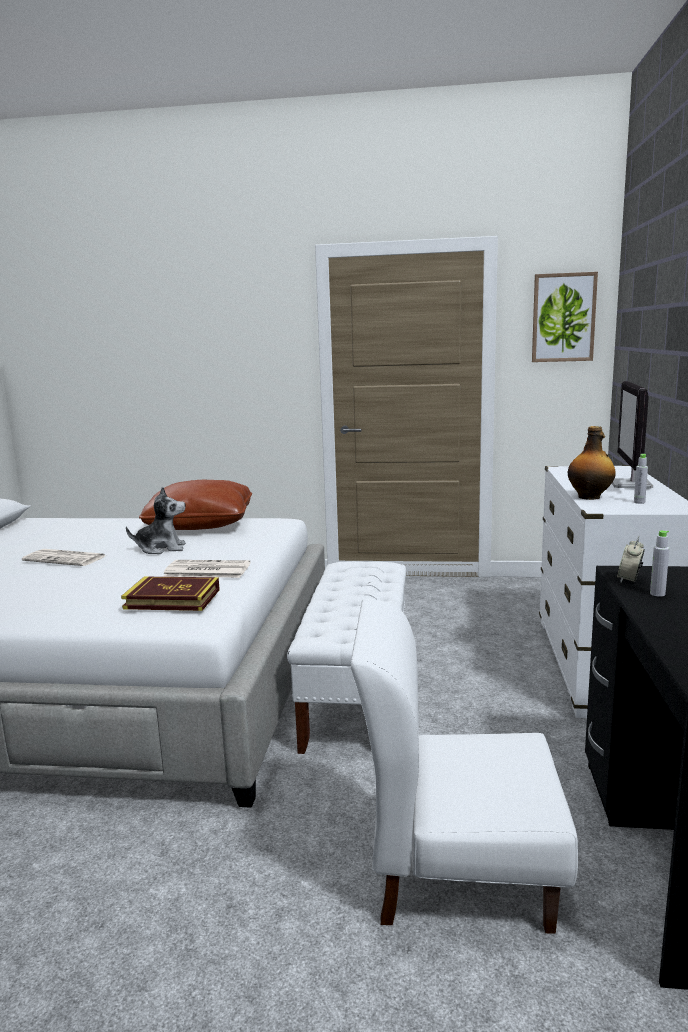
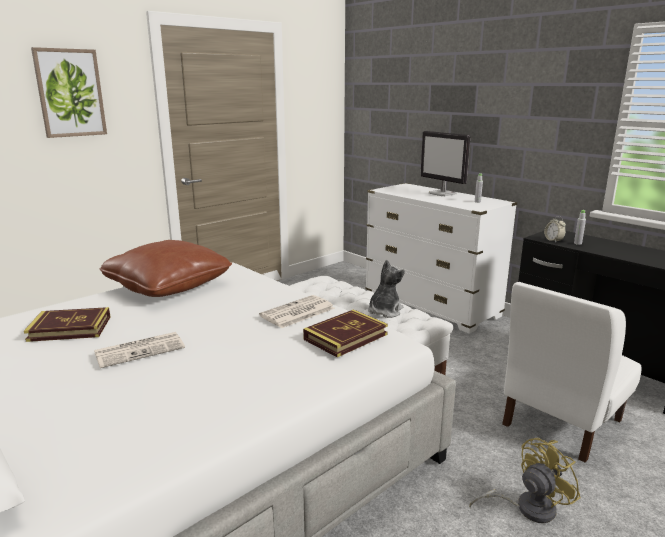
camera: 50 degrees left, 5 degrees up
(80, 534) = (70, 328): none -> book
(161, 548) = (199, 312): plush toy -> plush toy (384, 311)
(222, 901) = (526, 508): none -> yellow fan
(563, 317) = (320, 87): picture -> picture (70, 93)
(590, 497) = (451, 203): bottle -> none

